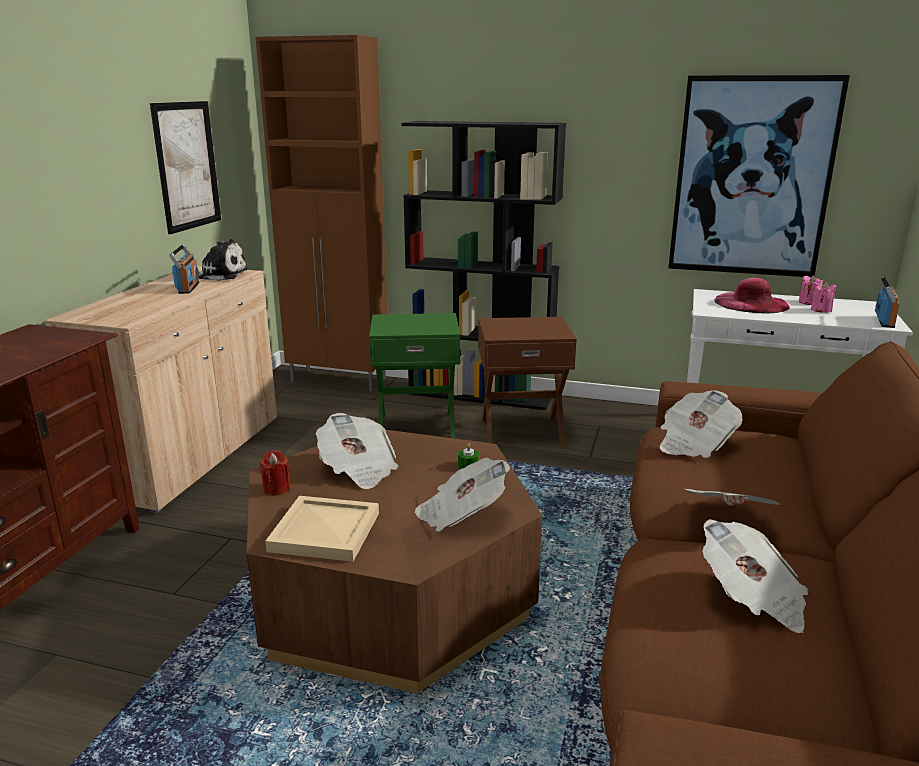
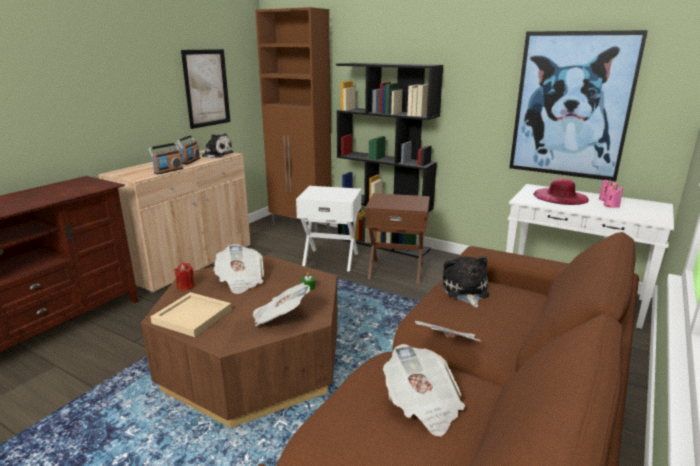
camera: 15 degrees right, 0 degrees up
(416, 426) = (331, 259): green side table -> white side table
(694, 444) = (465, 291): newspaper -> plush toy
(884, 321) = (656, 217): radio -> radio (168, 171)

